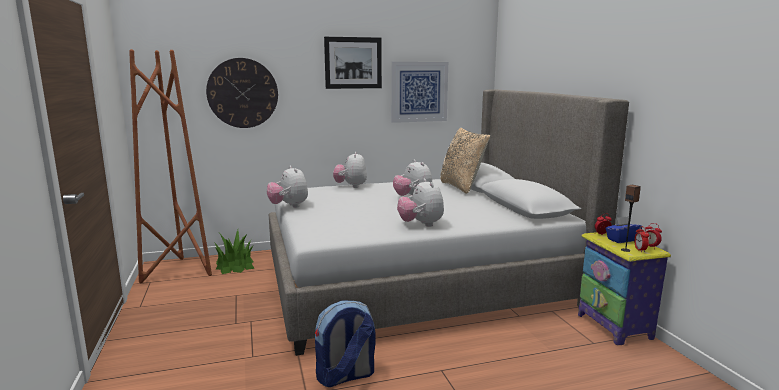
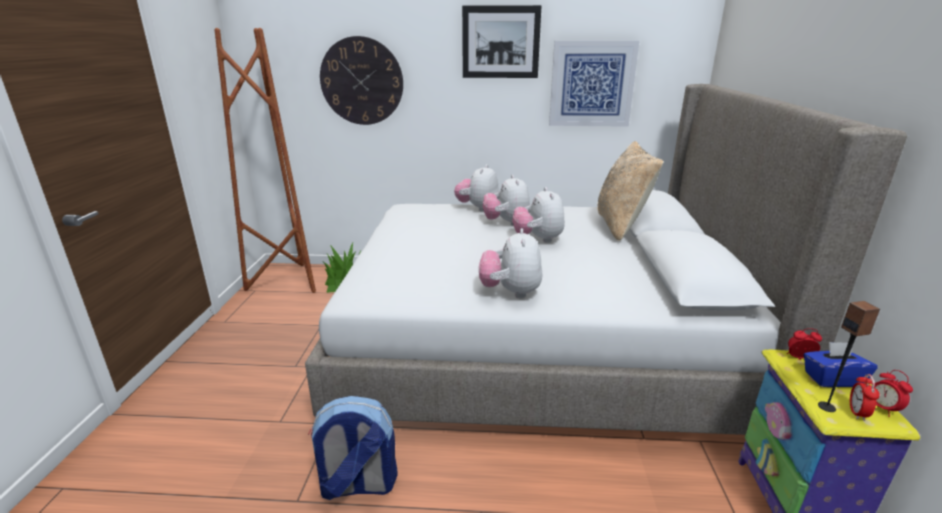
camera: 20 degrees right, 10 degrees up
(289, 206) = (378, 233): plush toy -> plush toy (506, 223)

